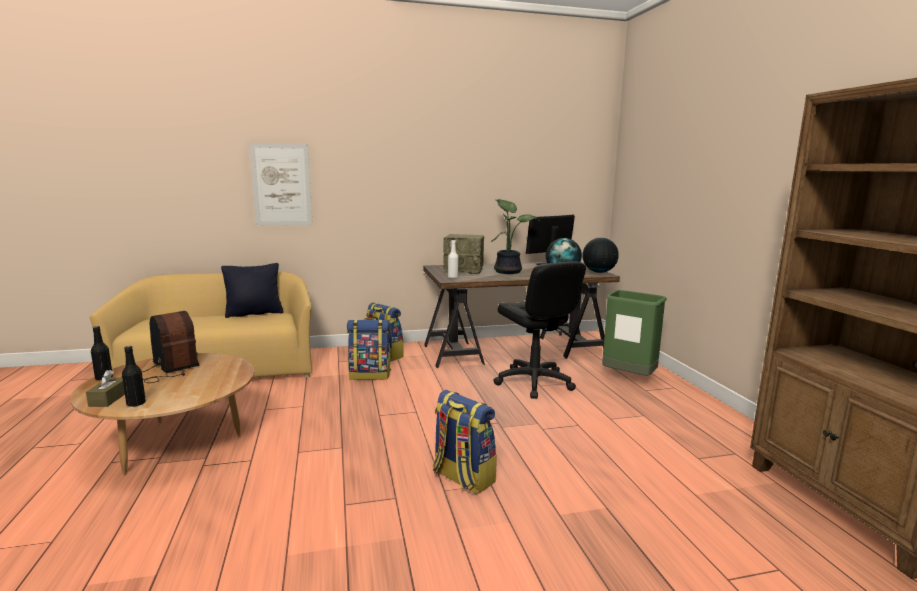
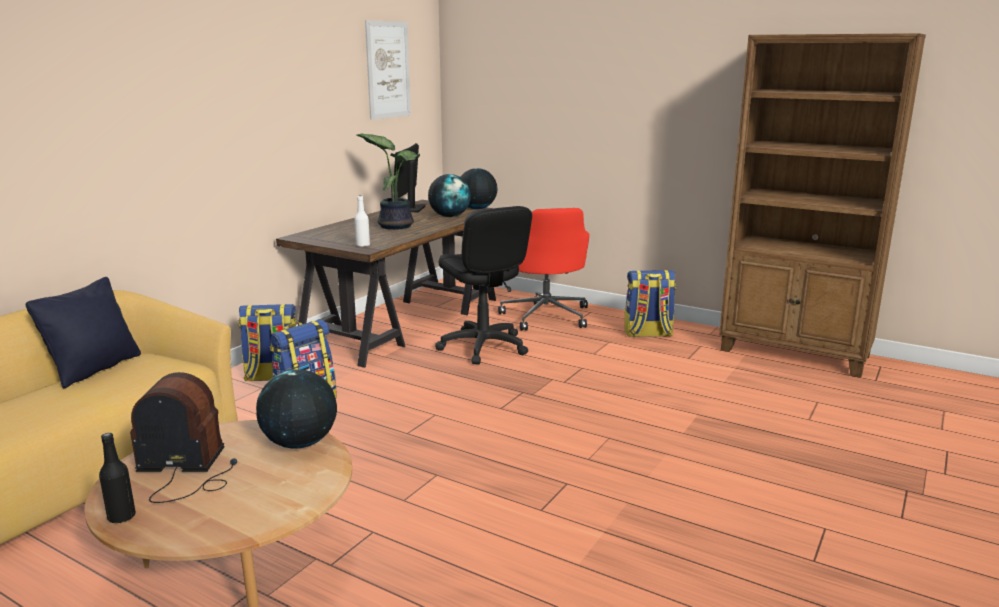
camera: 45 degrees left, 5 degrees up
(109, 399) = (218, 525): brown tissue box -> none
(136, 403) = (274, 510): black bottle -> none
(225, 378) = (300, 443): none -> globe
(281, 185) = (72, 143): picture -> picture (388, 70)
(462, 478) = (582, 444): backpack -> backpack (647, 334)
(464, 270) = (346, 234): radio -> none
(533, 382) = (483, 347): black office chair -> black office chair turned 45 degrees clockwise
(628, 377) = (546, 315): green trash can -> red office chair

